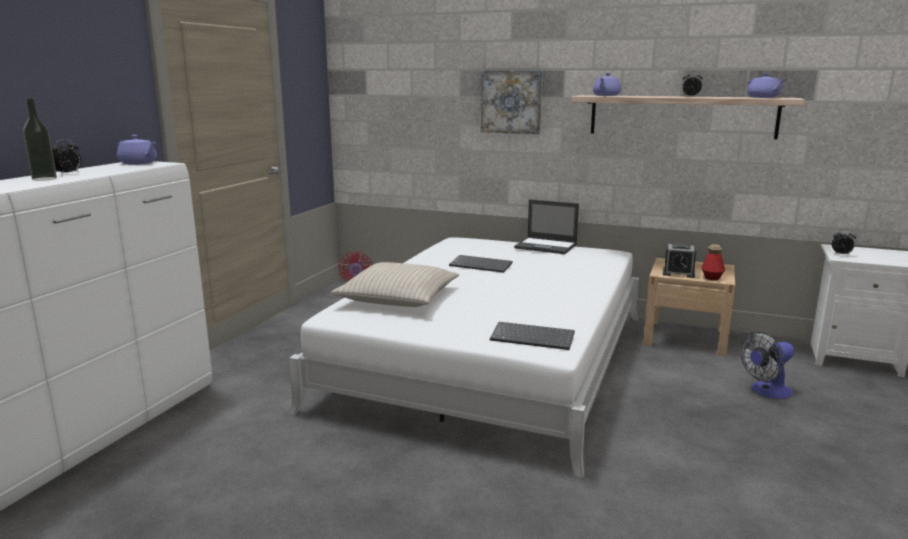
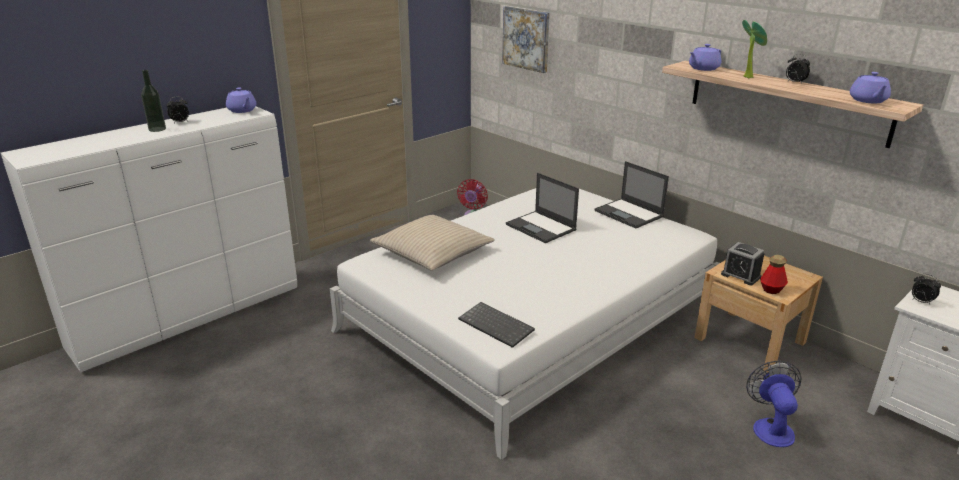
camera: 25 degrees right, 10 degrees up
(482, 265) = (541, 227): keyboard -> laptop
(511, 102) = (621, 56): picture -> picture (526, 38)
(650, 96) = (748, 77): none -> potted plant
(766, 391) = (770, 427): fan -> fan turned 90 degrees clockwise

